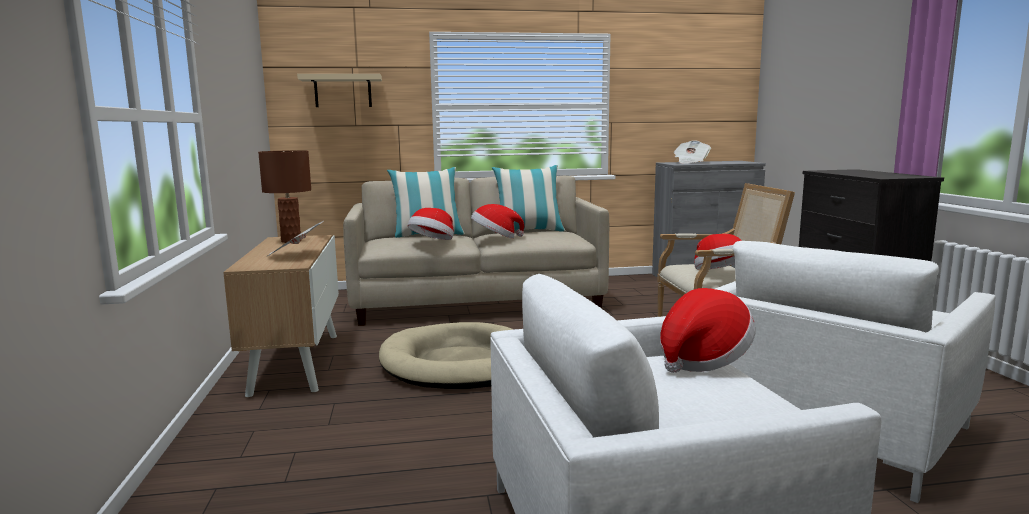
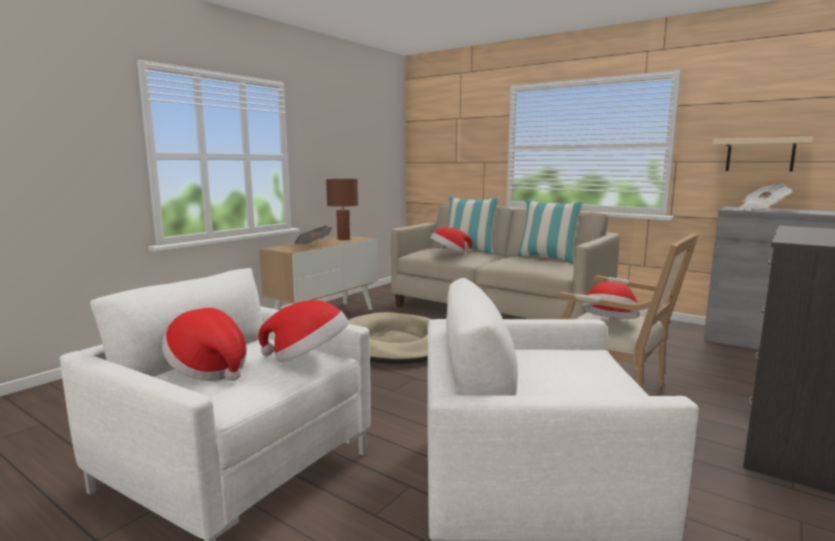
camera: 45 degrees right, 0 degrees up
(343, 91) = (449, 136): beige shelf -> beige shelf (760, 155)
(495, 238) = (499, 259): hat -> hat (209, 370)

